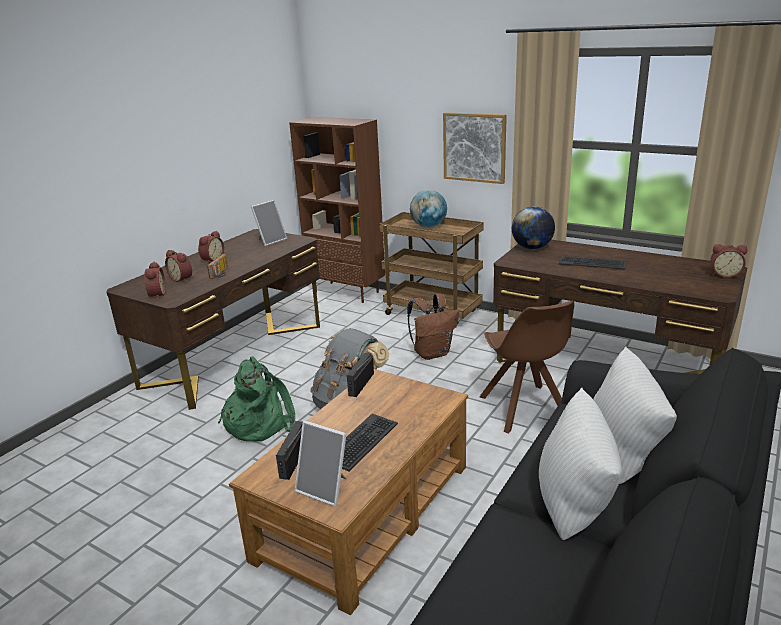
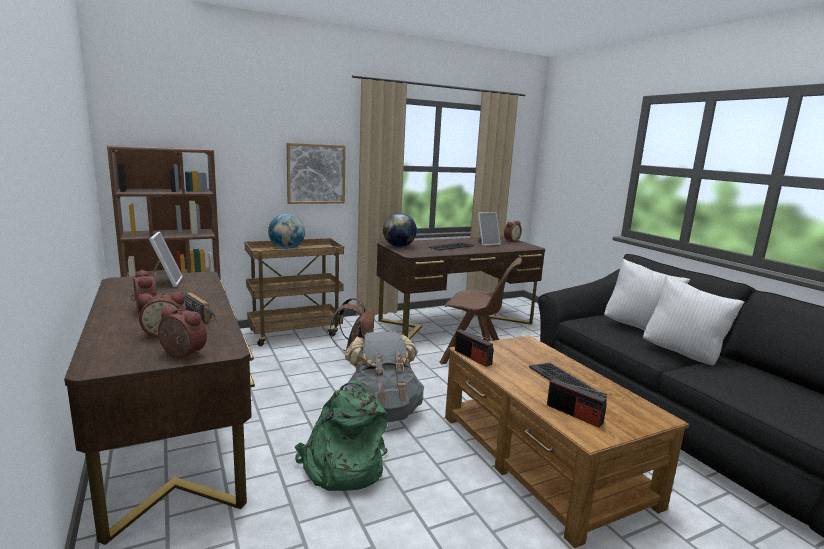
camera: 60 degrees left, 10 degrees down
(325, 489) = (626, 413): picture frame -> picture frame (487, 243)

